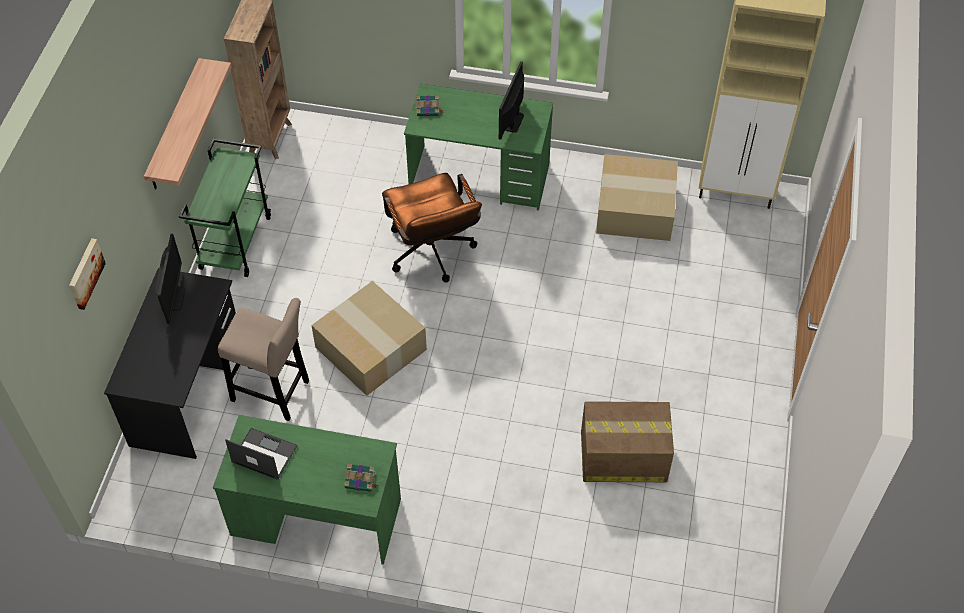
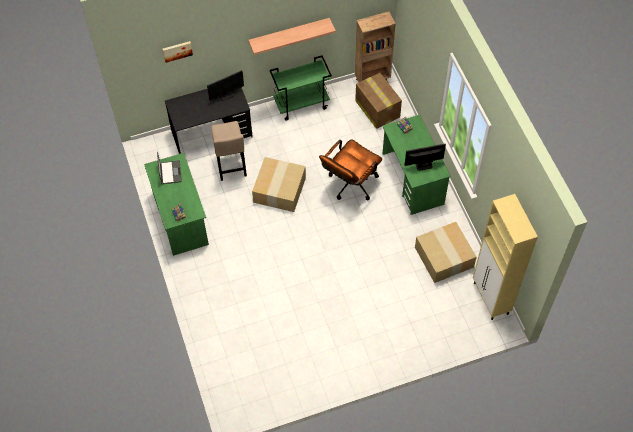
camera: 60 degrees right, 5 degrees up
(622, 456) = (287, 322): cardboard box -> cardboard box (377, 108)

